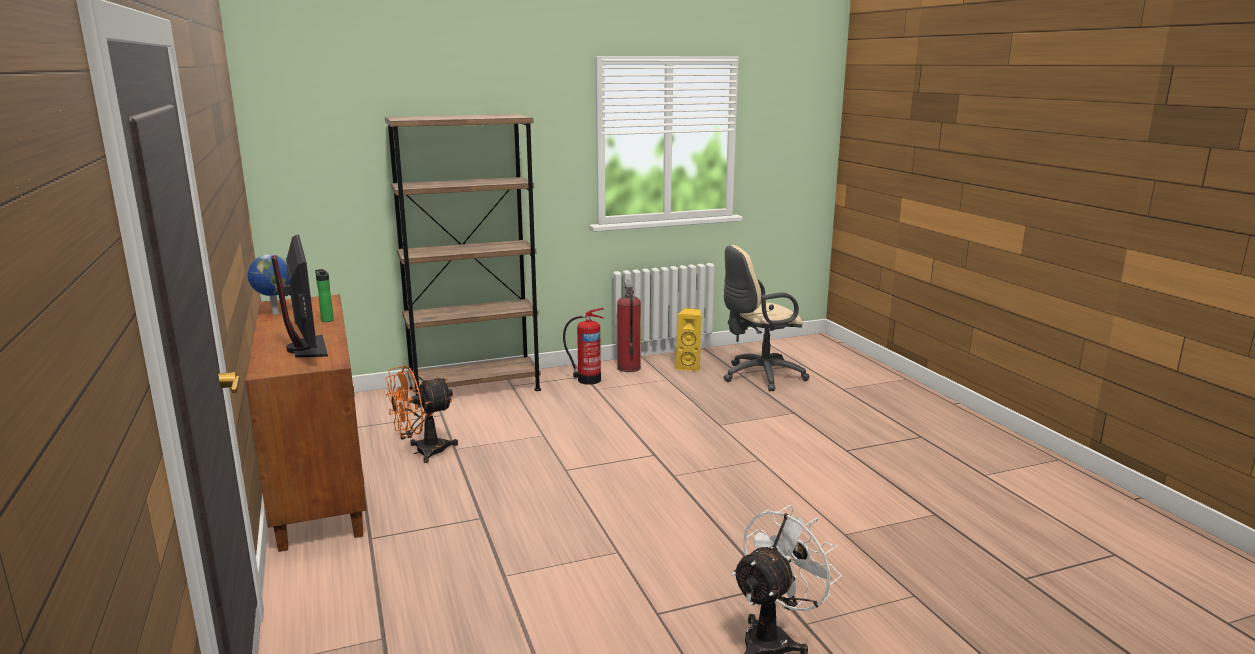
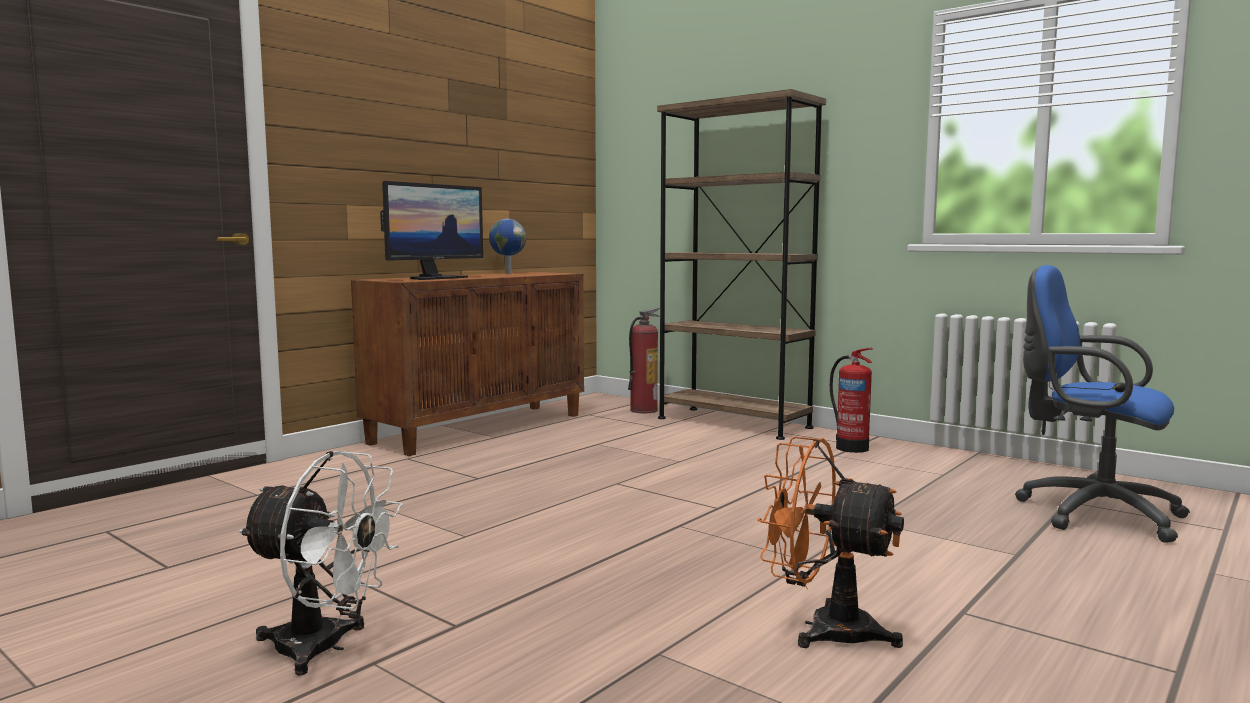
camera: 60 degrees right, 10 degrees down
(327, 320) = (510, 275): bottle -> none
(422, 452) = (575, 438): orange fan -> orange fan (824, 628)
(628, 368) = (928, 454): fire extinguisher -> fire extinguisher (643, 410)
(689, 367) = (1011, 476): yellow speaker -> none
(759, 376) = (1090, 513): beige office chair -> blue office chair

